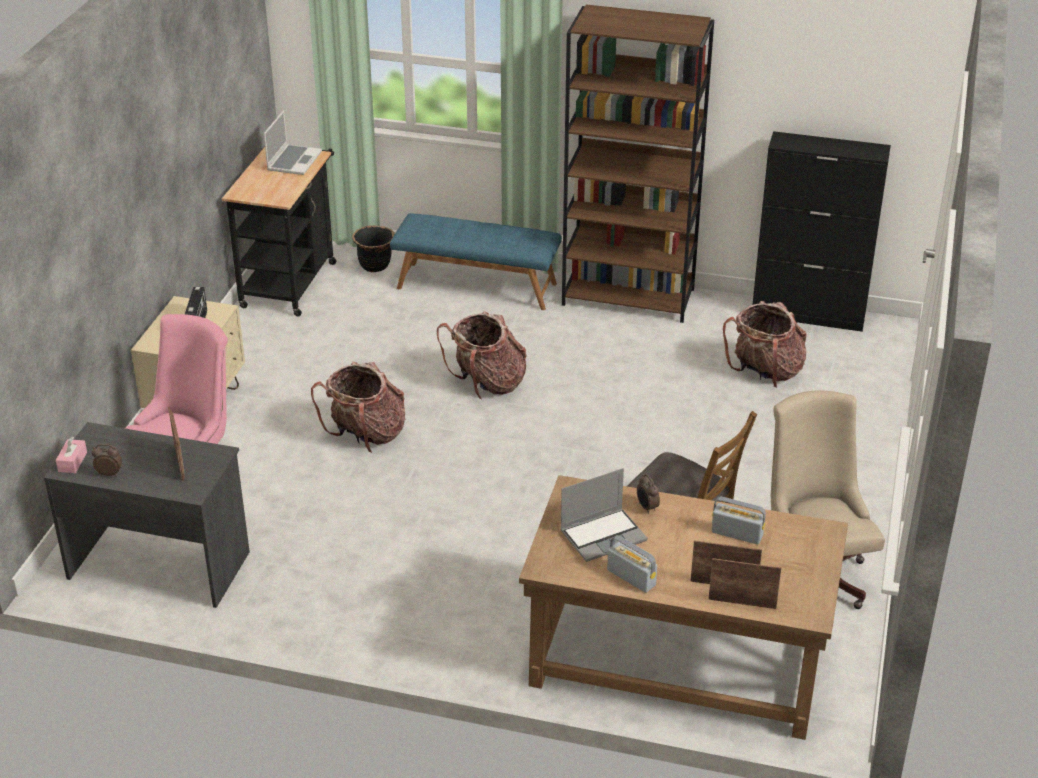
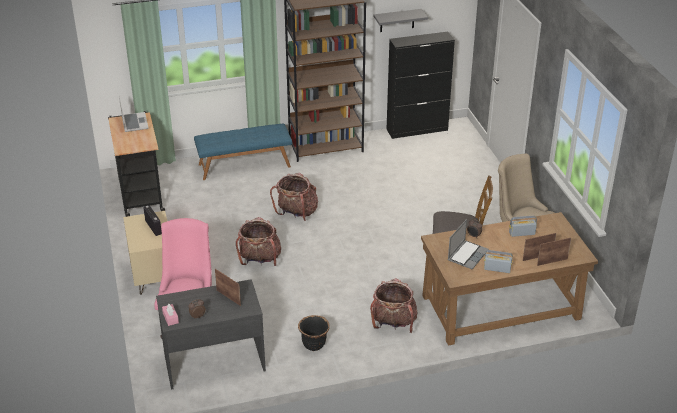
camera: 30 degrees left, 0 degrees up
(375, 265) = (179, 172): black planter -> black planter (314, 344)
(765, 373) = (422, 163): backpack -> backpack (393, 323)
(792, 101) = (397, 20): none -> grey shelf

